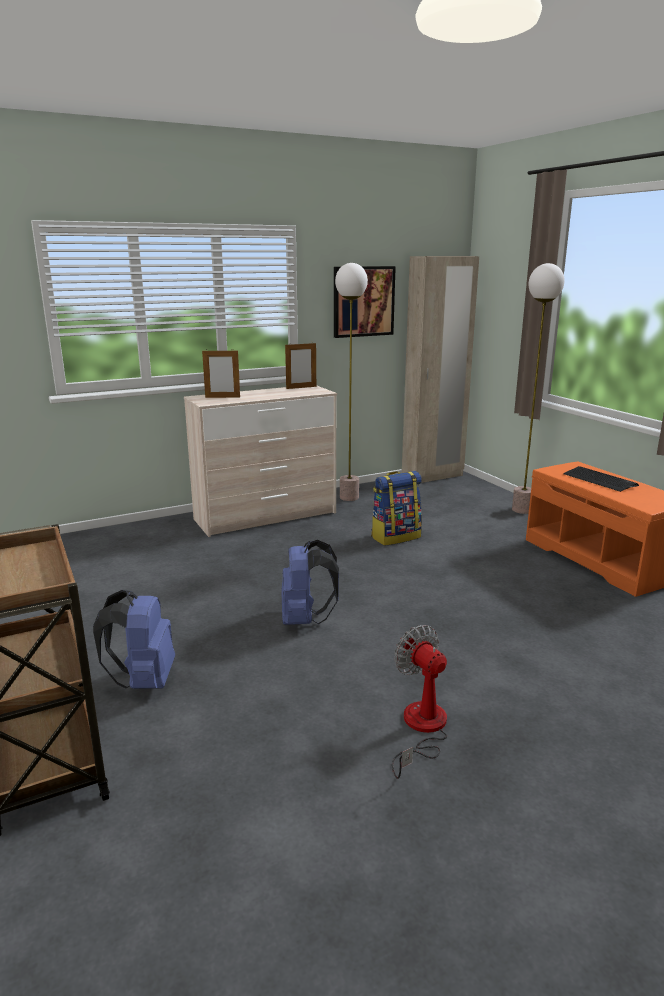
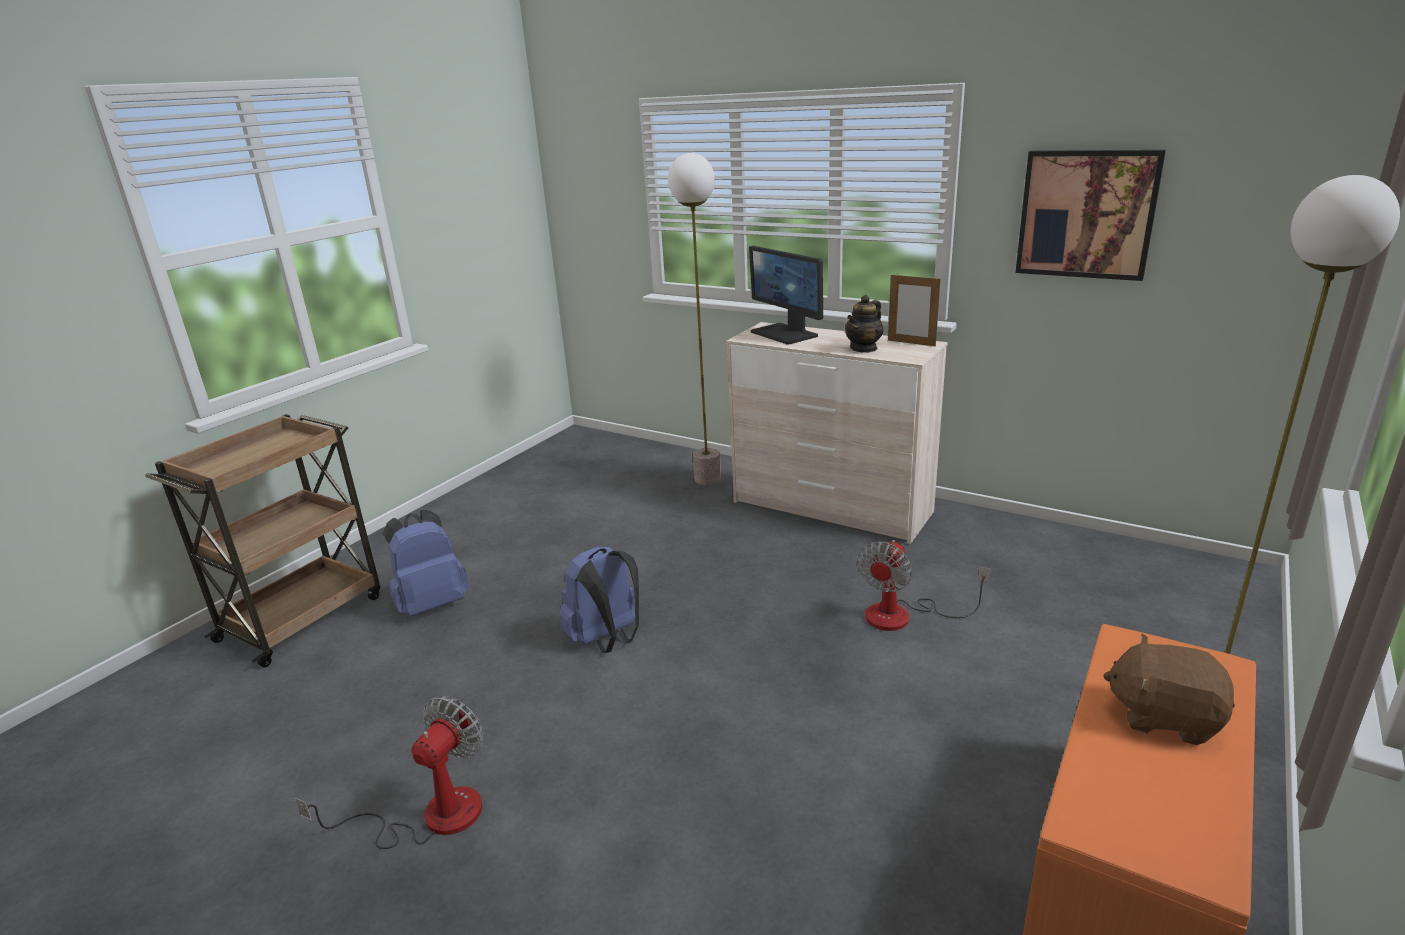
camera: 60 degrees right, 5 degrees up
(222, 397) = (785, 334): picture frame -> monitor
(288, 393) = (864, 348): none -> teapot
(349, 497) = (979, 532): floor lamp -> floor lamp (708, 479)
(395, 537) = (903, 616): backpack -> fan
(432, 476) = (1190, 562): beige wardrobe -> none
(599, 480) = (1164, 716): keyboard -> brown plush toy

